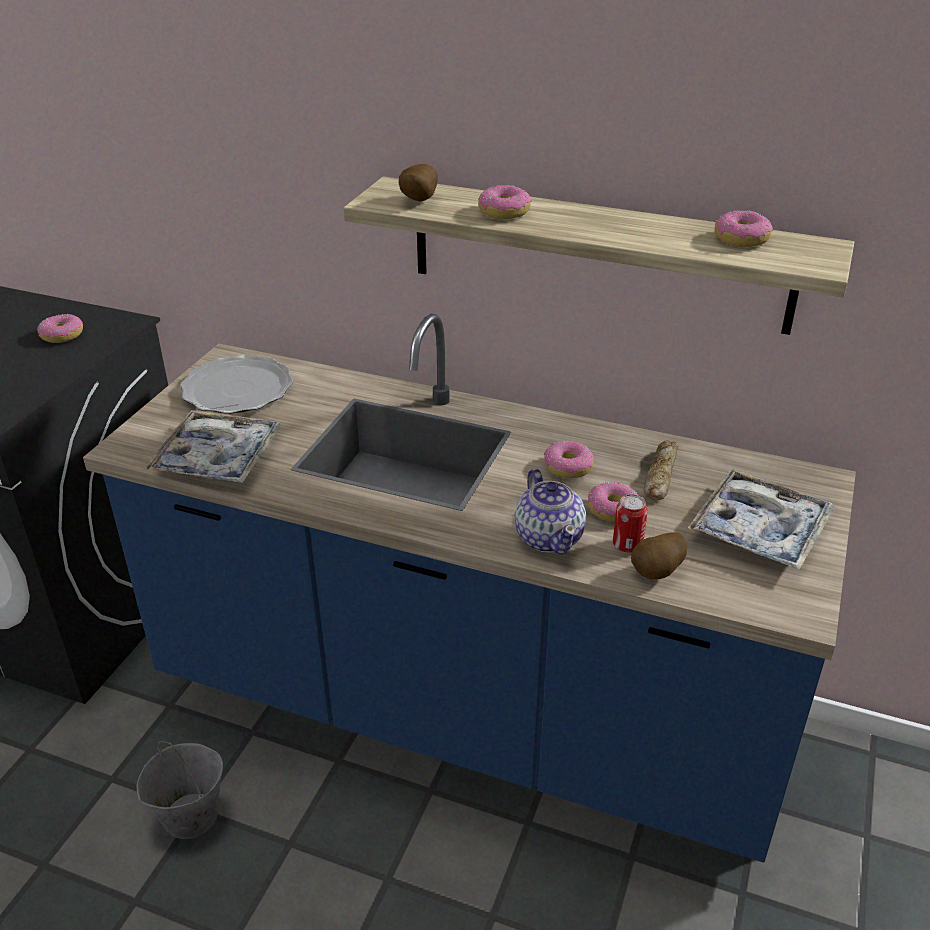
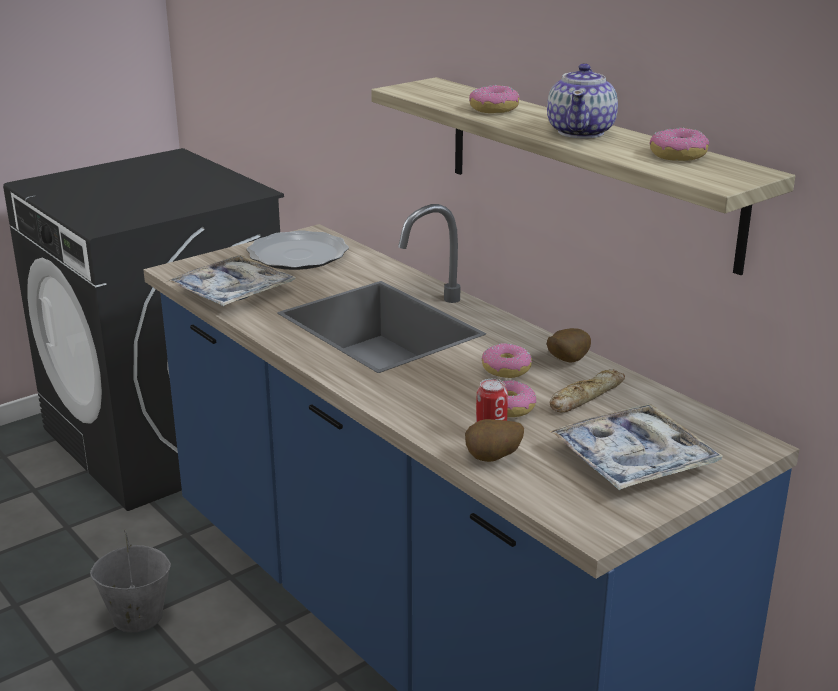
camera: 30 degrees right, 10 degrees down
(62, 335) = (202, 190): donut -> none
(417, 201) = (434, 93): potato -> potato (566, 361)
(549, 537) = (428, 409): teapot -> teapot (581, 132)

